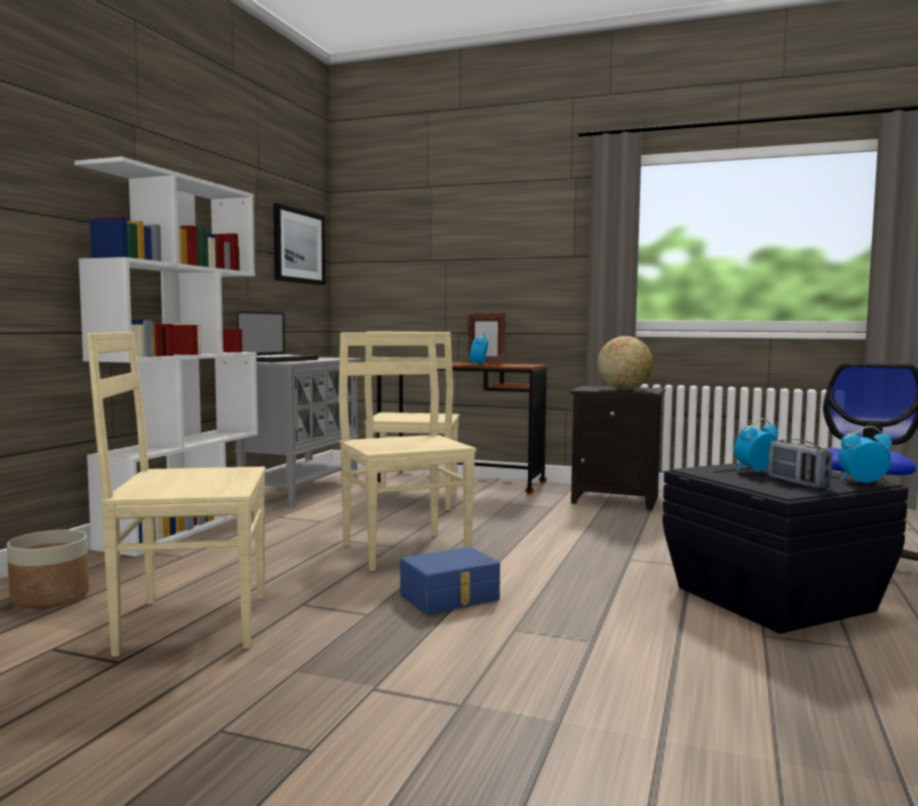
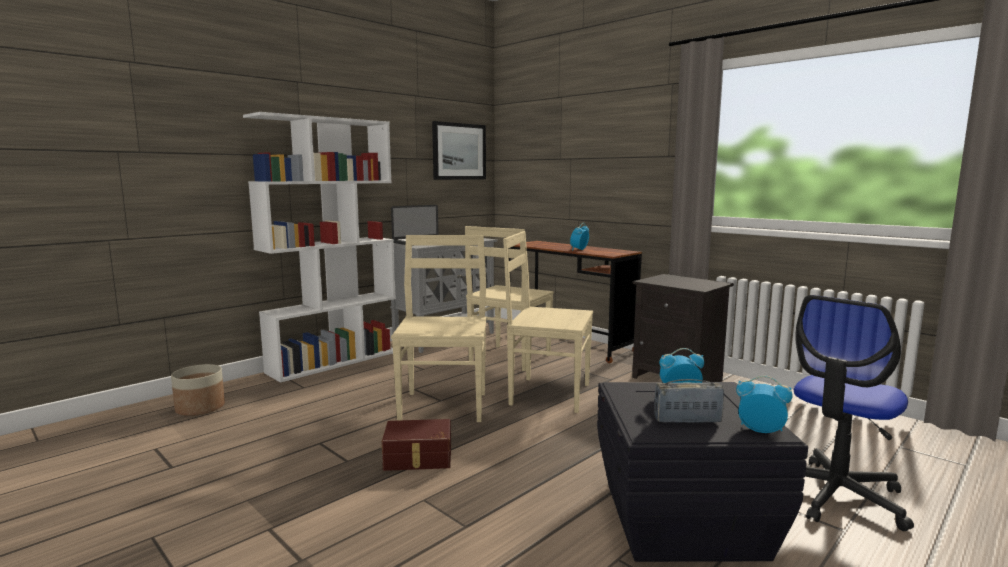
camera: 25 degrees right, 5 degrees up
(189, 623) = (241, 445): beige chair -> beige chair (547, 394)
(450, 598) = (418, 458): blue storage box -> brown storage box
(486, 363) = (590, 248): picture frame -> none
(624, 390) = (684, 283): globe -> none
(797, 483) = (687, 420): radio -> radio turned 90 degrees clockwise

